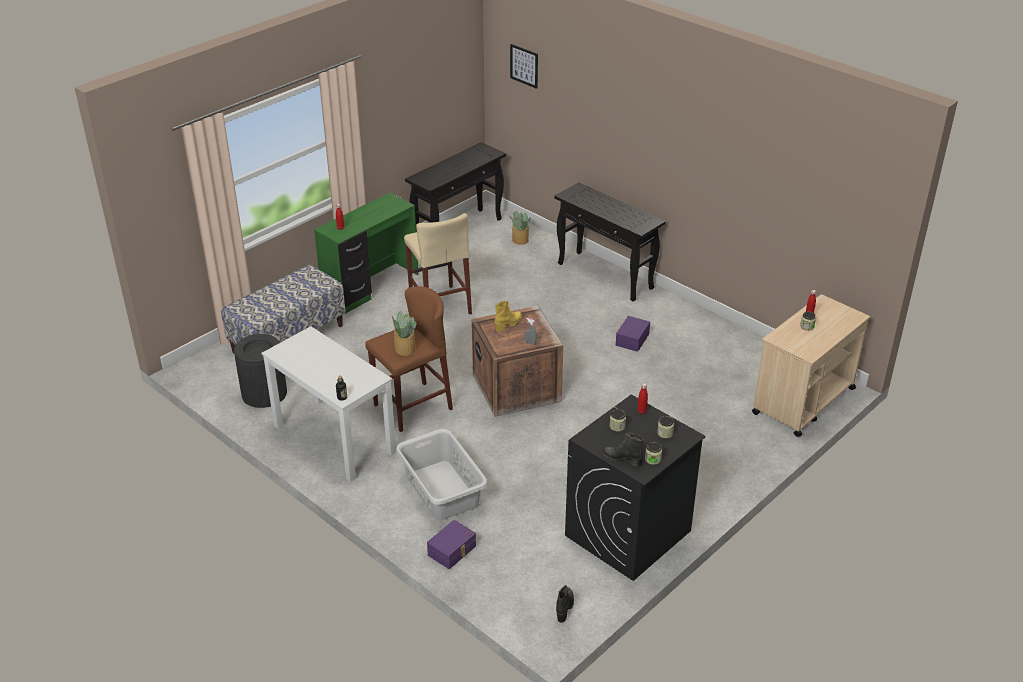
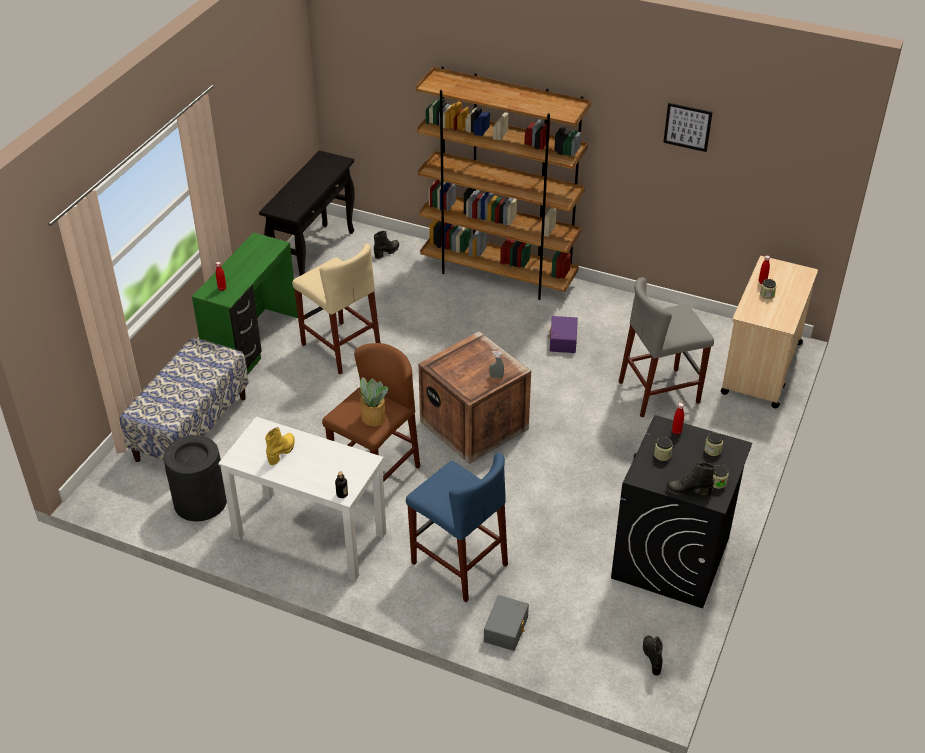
camera: 20 degrees left, 5 degrees up
(441, 490) = (459, 564): grey laundry basket -> blue stool
(452, 551) = (507, 629): purple storage box -> grey storage box
(508, 324) = (461, 360): yellow boot -> yellow boot (282, 452)
(520, 240) = (387, 252): potted plant -> black boot
(524, 66) = (368, 59): picture -> picture (687, 127)
(606, 276) = (499, 274): black console table -> brown bookcase
(695, 399) = (659, 392): none -> grey stool

